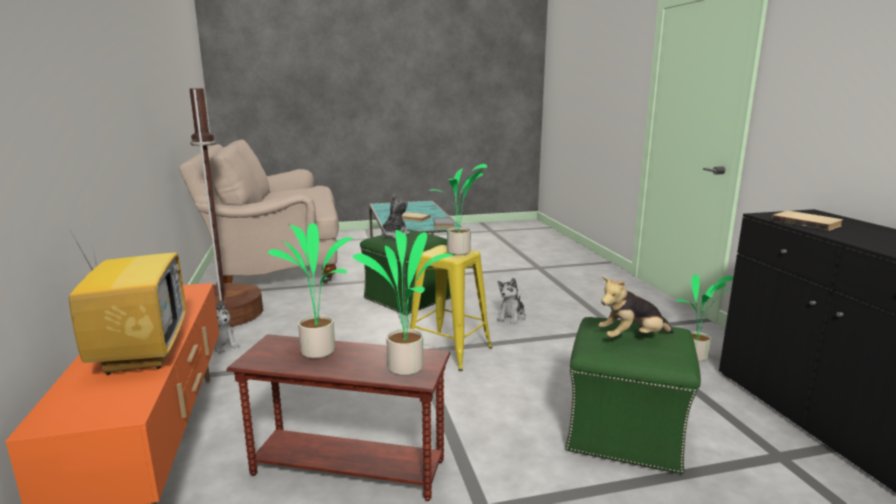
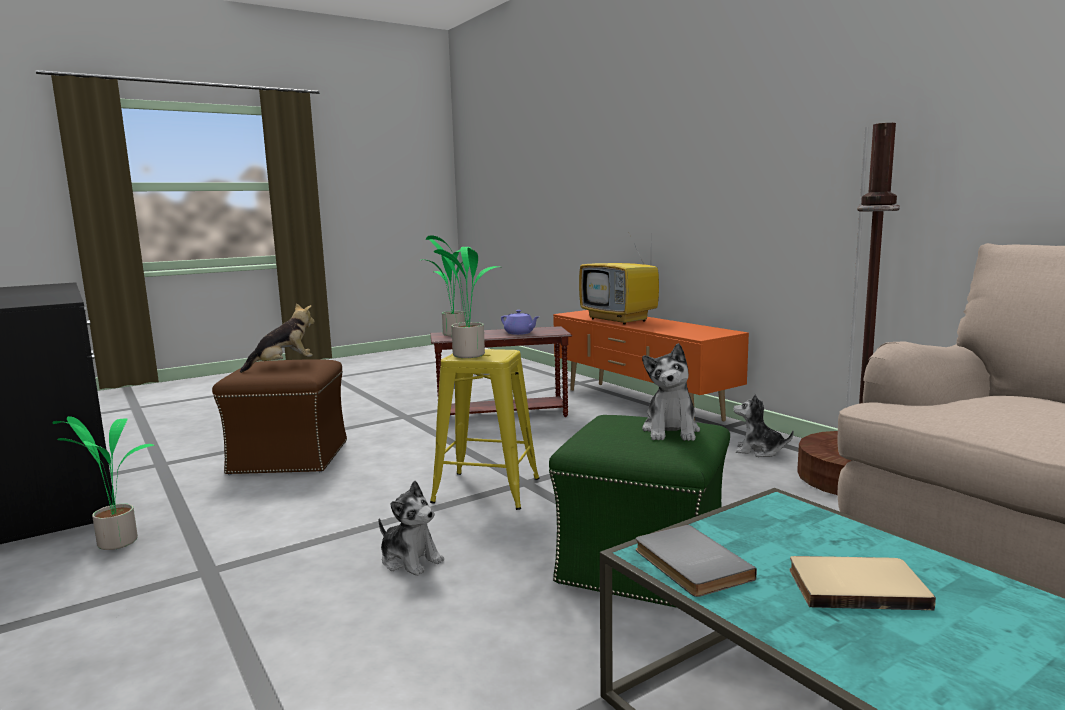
camera: 160 degrees right, 5 degrees down
(319, 350) = (520, 333): potted plant -> purple teapot
(511, 317) = (410, 560): plush toy -> plush toy turned 120 degrees clockwise
(626, 432) = (288, 457): green ottoman -> brown ottoman
(807, 223) = (41, 299): beige book -> none

